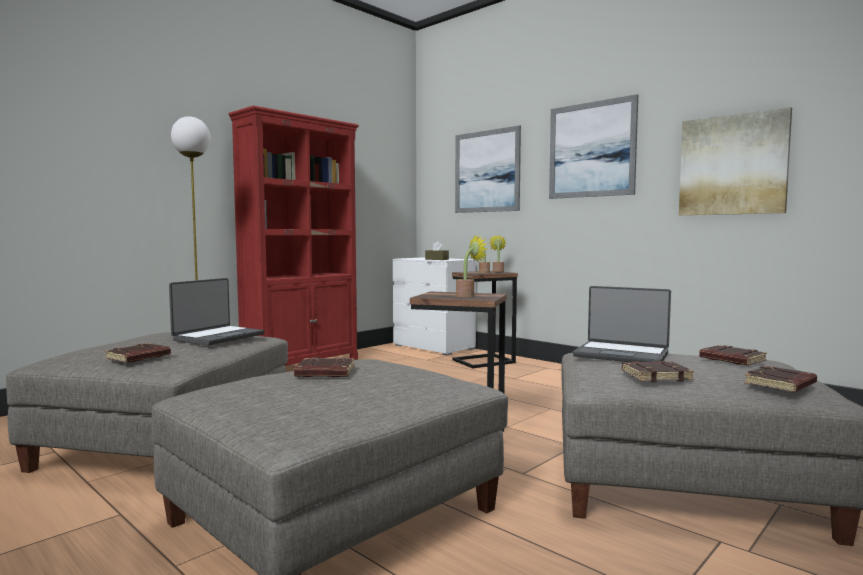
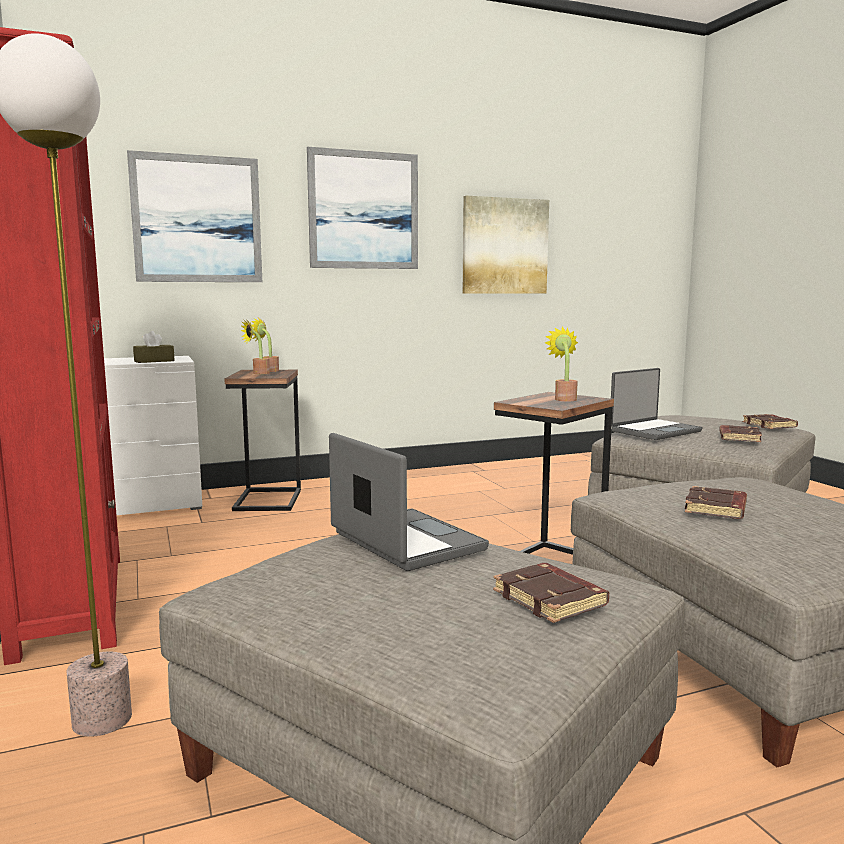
camera: 65 degrees left, 5 degrees up
(731, 360) = (689, 418): brown book -> none

